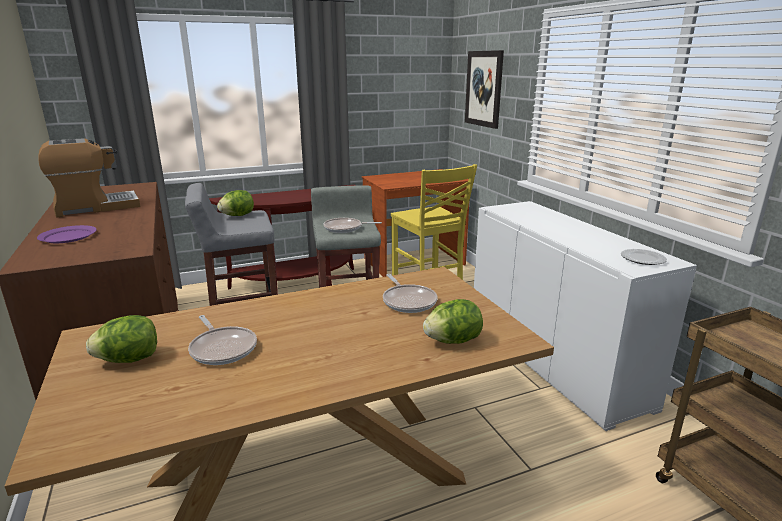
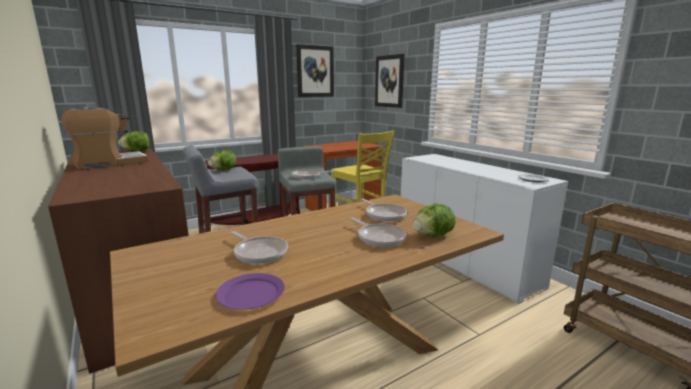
camera: 10 degrees left, 5 degrees down
(68, 236) = (99, 180): purple plate -> purple plate (251, 293)
(129, 359) = (183, 266): lettuce -> lettuce (137, 151)
(381, 73) = (315, 71): none -> picture
(381, 338) = (379, 238): none -> frying pan

